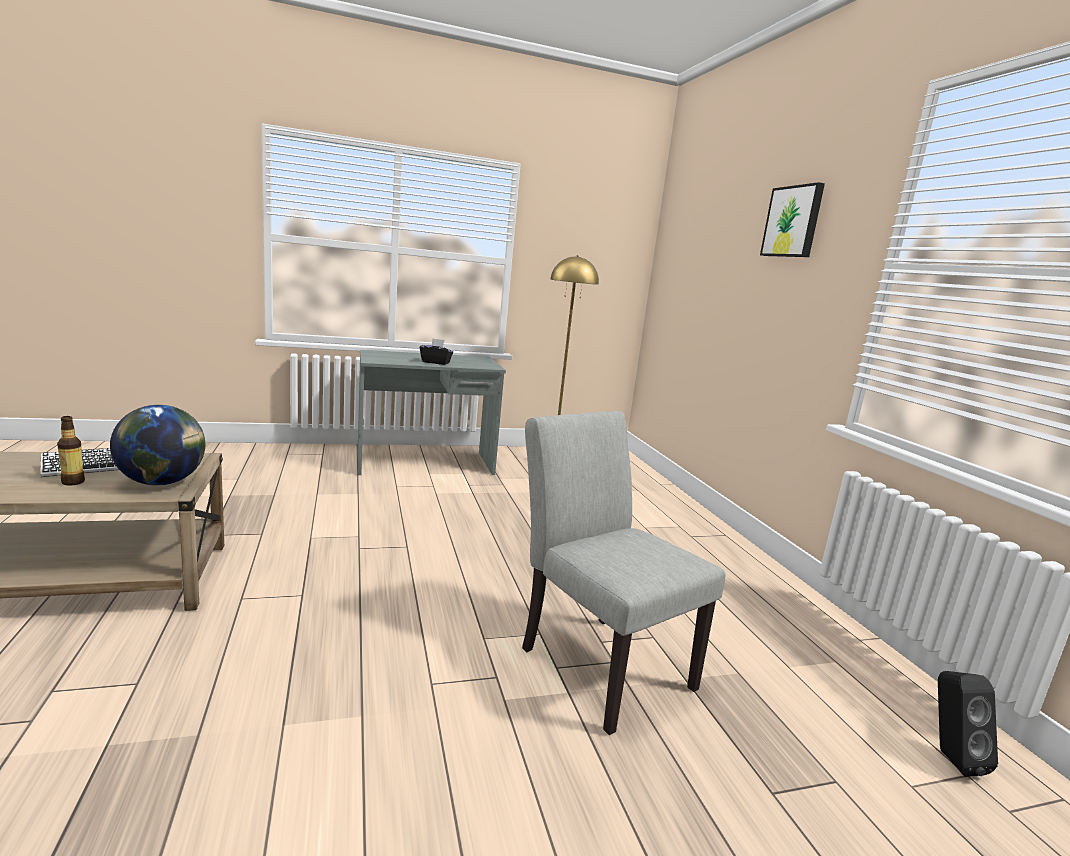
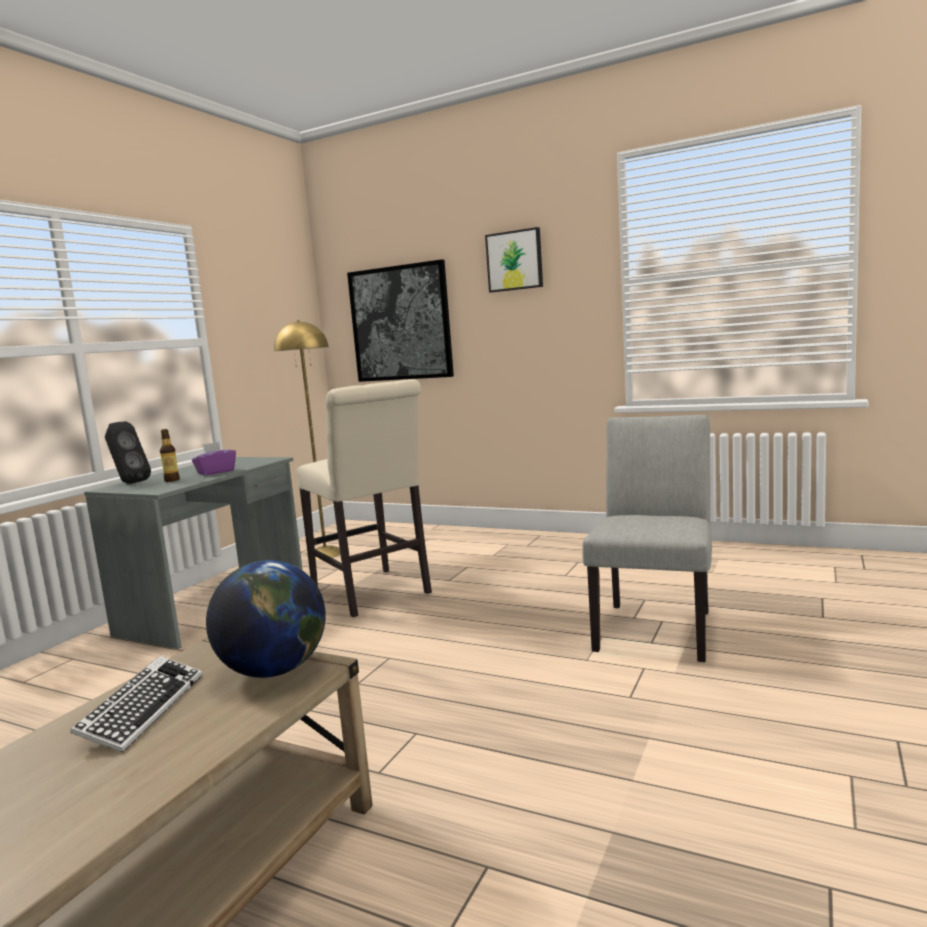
camera: 45 degrees left, 5 degrees down
(73, 482) = (184, 727): bottle -> bottle (172, 480)
(436, 362) = (216, 472): black tissue box -> purple tissue box
(504, 505) = (373, 594): none -> beige stool
(597, 660) = (656, 626): grey chair -> grey chair turned 105 degrees clockwise
(696, 275) = (400, 323): none -> picture
(949, 757) = (819, 565): black speaker -> black speaker (129, 483)

